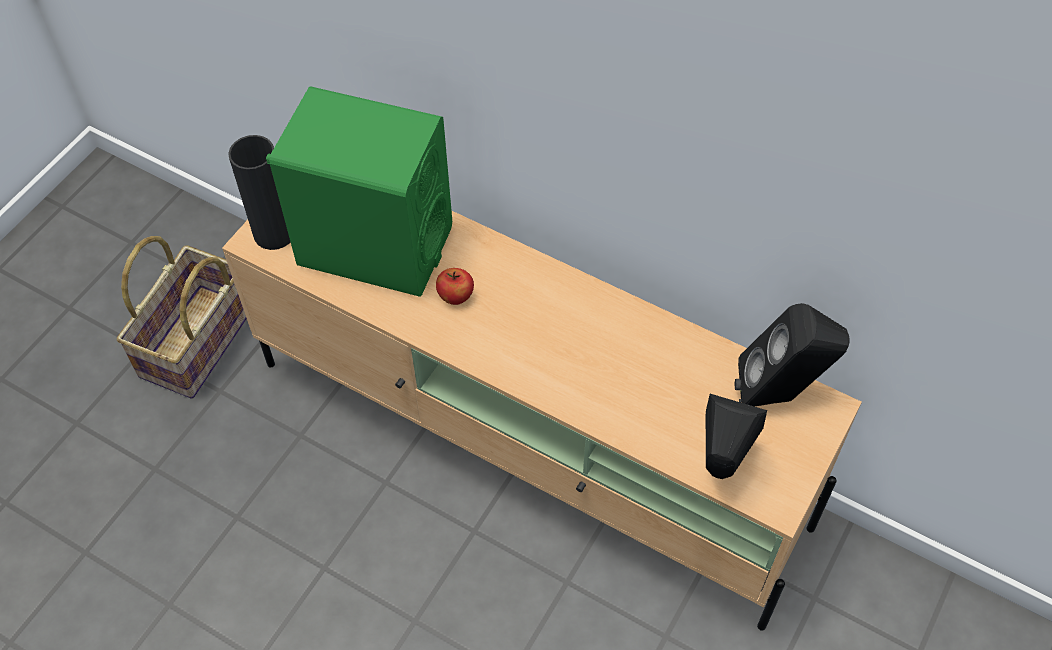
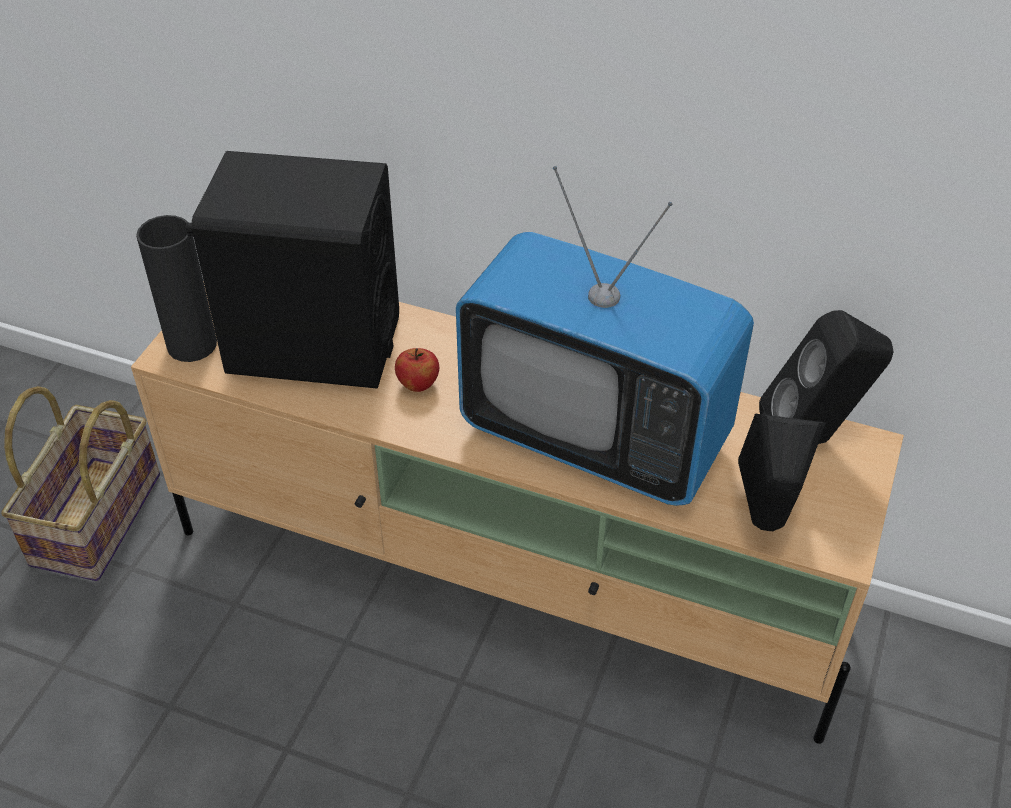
camera: 10 degrees left, 10 degrees down
(374, 246) = (313, 345): green speaker -> black speaker
(595, 366) = (595, 435): none -> television

